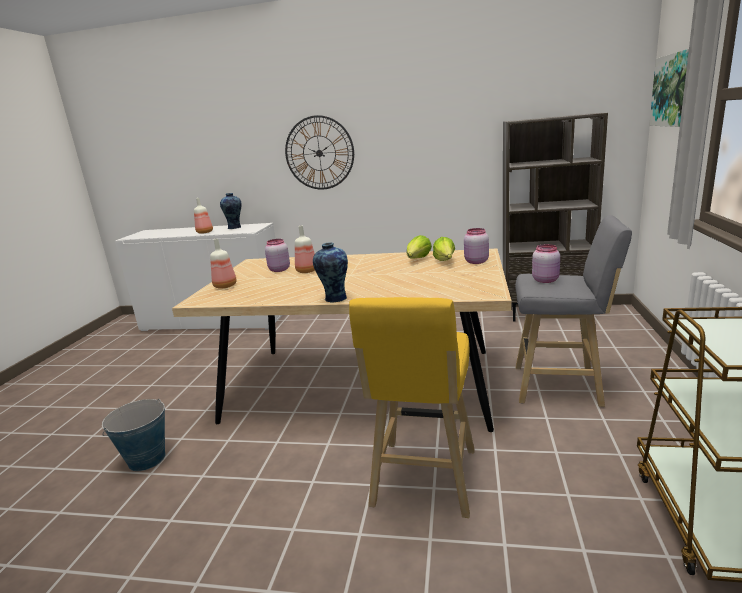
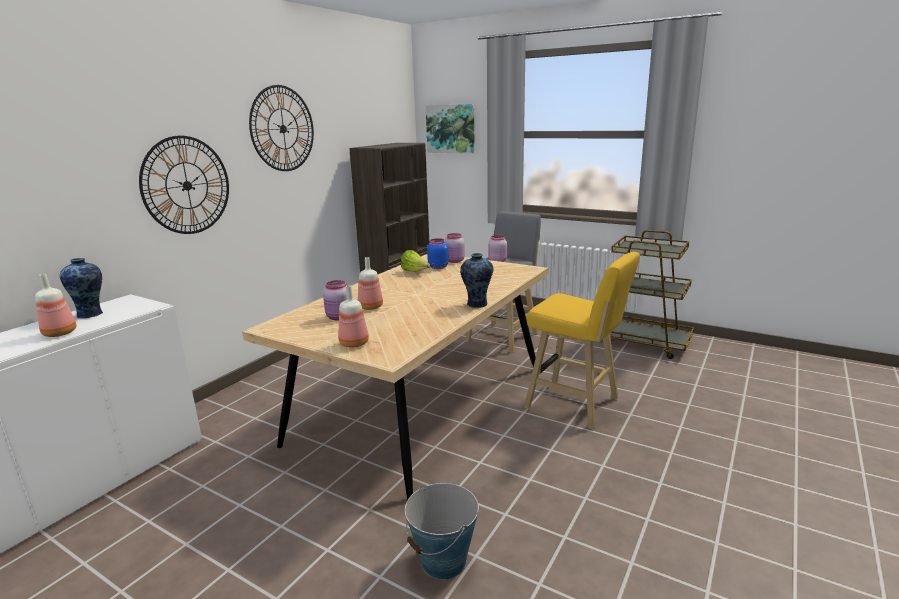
camera: 70 degrees left, 0 degrees up
(416, 105) = (283, 129): none -> wall clock
(445, 262) = (438, 267): lettuce -> blue jar

